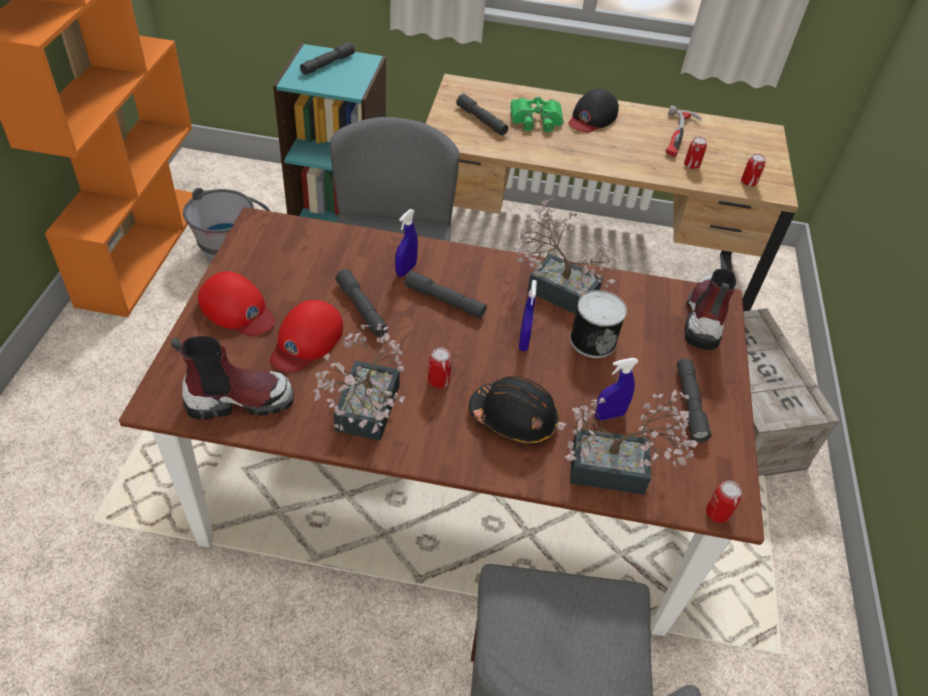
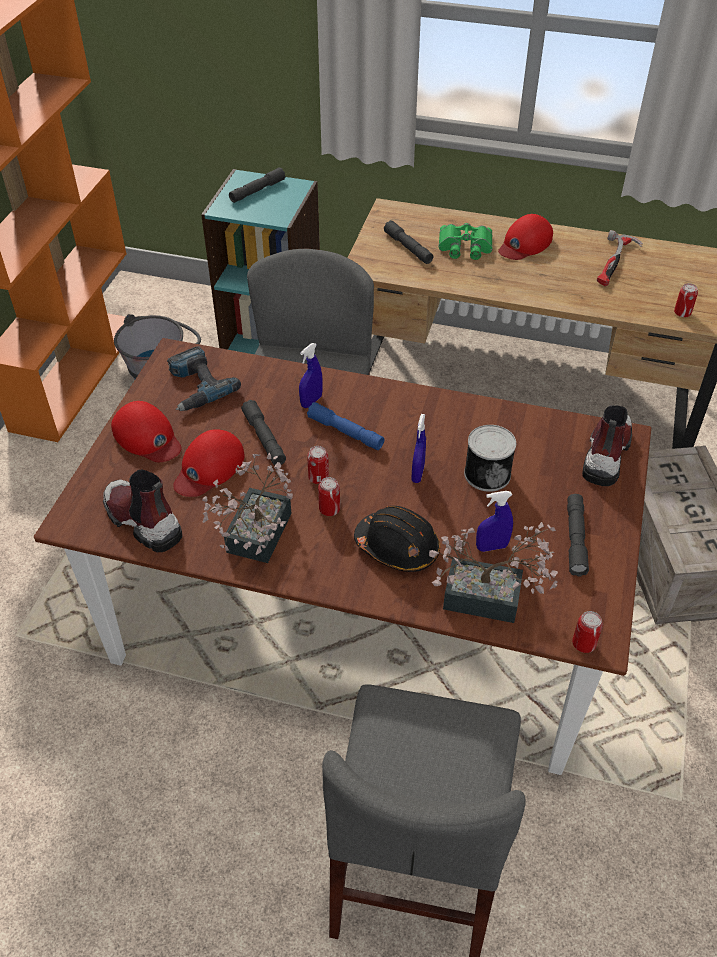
camera: 10 degrees right, 0 degrees up
(239, 400) = (142, 522): boot -> boot turned 135 degrees counterclockwise
(284, 256) = (196, 386): none -> power drill
(445, 301) = (345, 432): grey flashlight -> blue flashlight
(556, 288) = (458, 422): potted plant -> none
(592, 117) = (524, 243): black cap -> red cap
(691, 165) = (623, 294): can -> can (318, 478)

